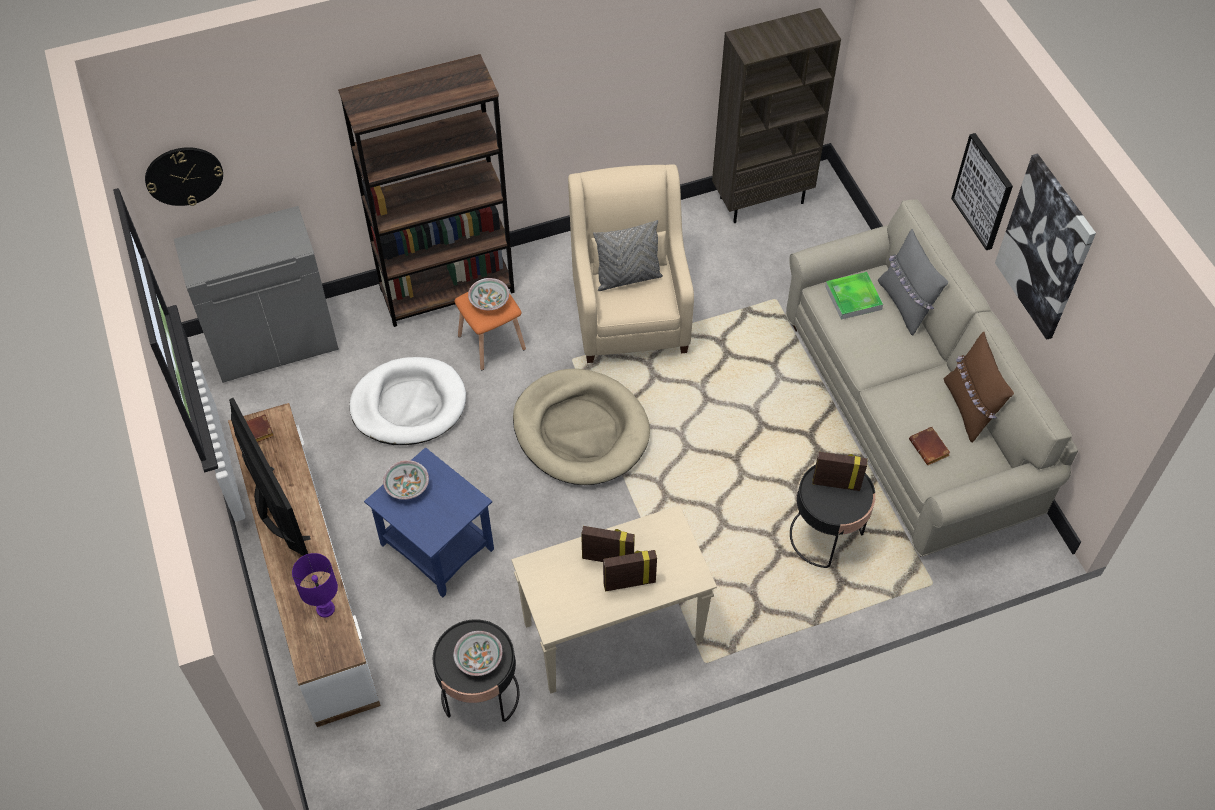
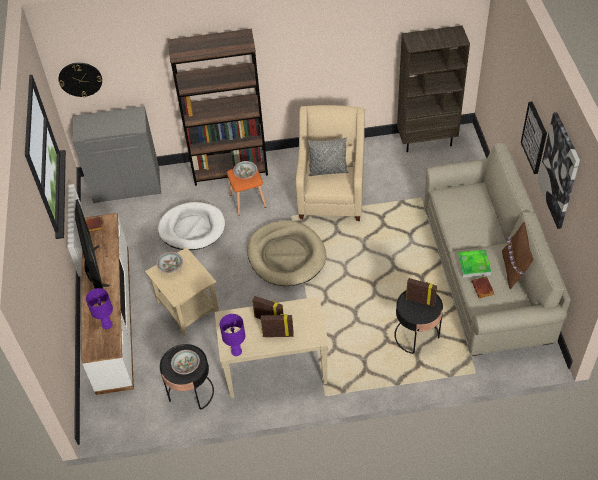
camera: 15 degrees right, 5 degrees down
(436, 548) = (187, 308): blue side table -> beige side table
(566, 624) = (236, 351): none -> purple table lamp
(853, 298) = (458, 198): tray -> tray (473, 265)
(905, 305) = (490, 205): grey pillow -> none

